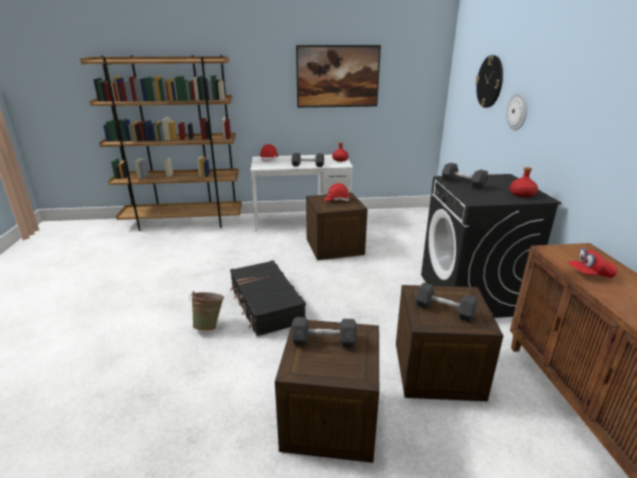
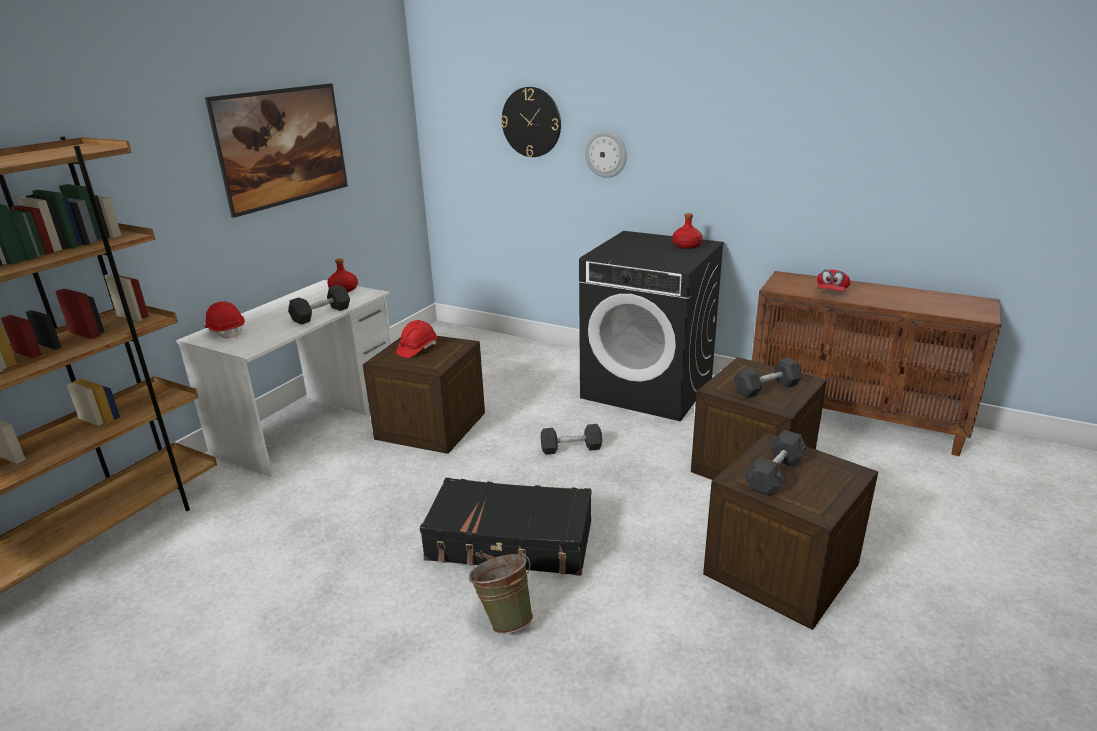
camera: 55 degrees left, 0 degrees up
(463, 183) = (623, 254): grey dumbbell -> grey dumbbell (571, 448)

